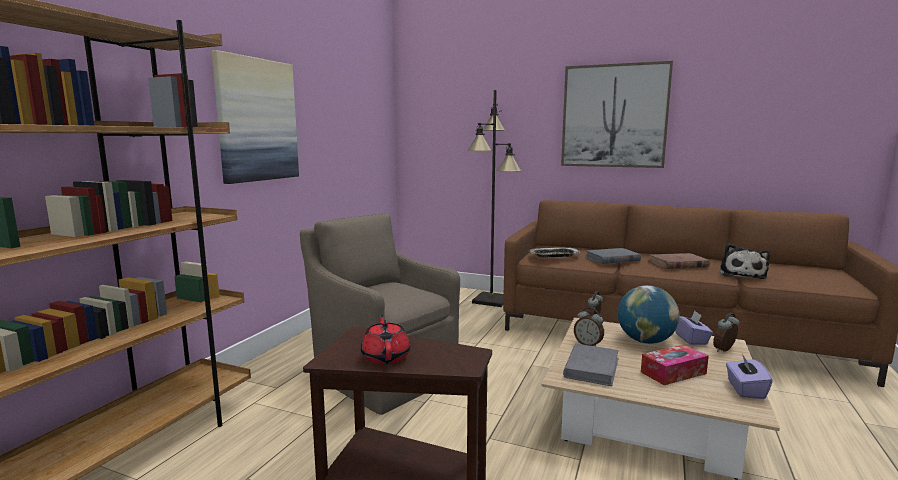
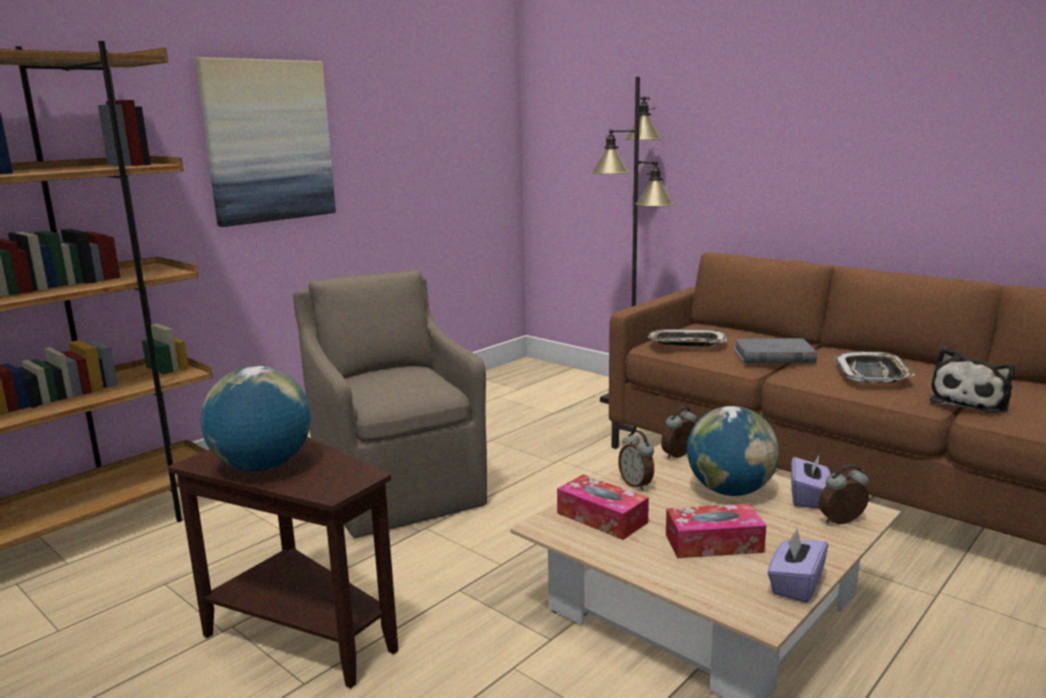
camera: 20 degrees right, 5 degrees up
(386, 357) = (262, 466): red teapot -> globe
(591, 368) = (602, 518): grey book -> tissue box
(614, 116) = (829, 115): picture -> none
(678, 264) = (873, 374): brown book -> tray

